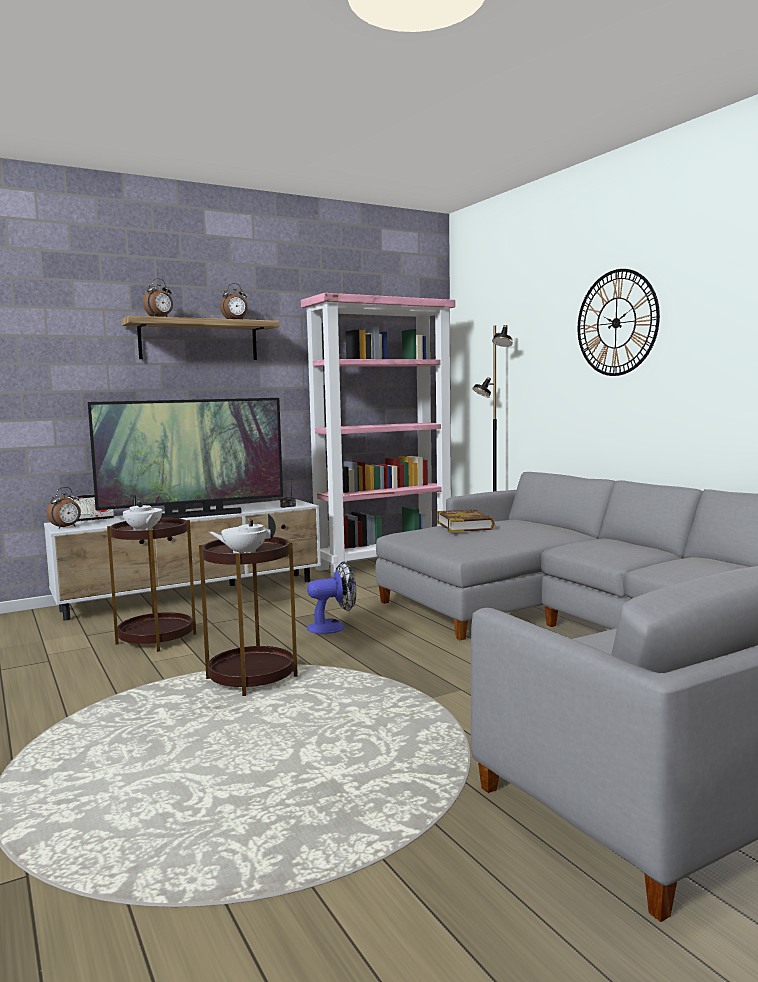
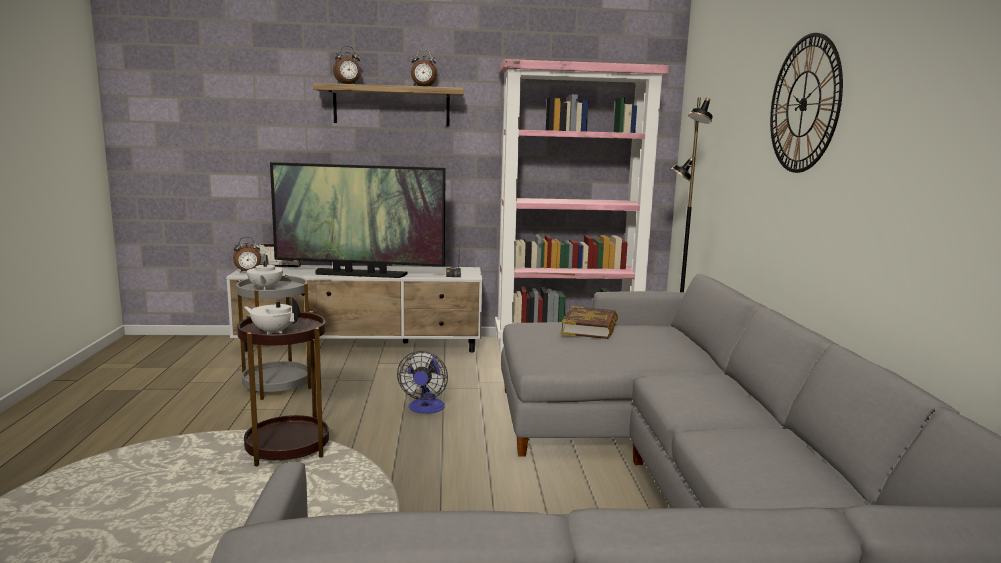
camera: 25 degrees right, 5 degrees up
(156, 638) = (277, 386): brown side table -> grey side table
(333, 627) = (425, 409): fan -> fan turned 90 degrees clockwise

